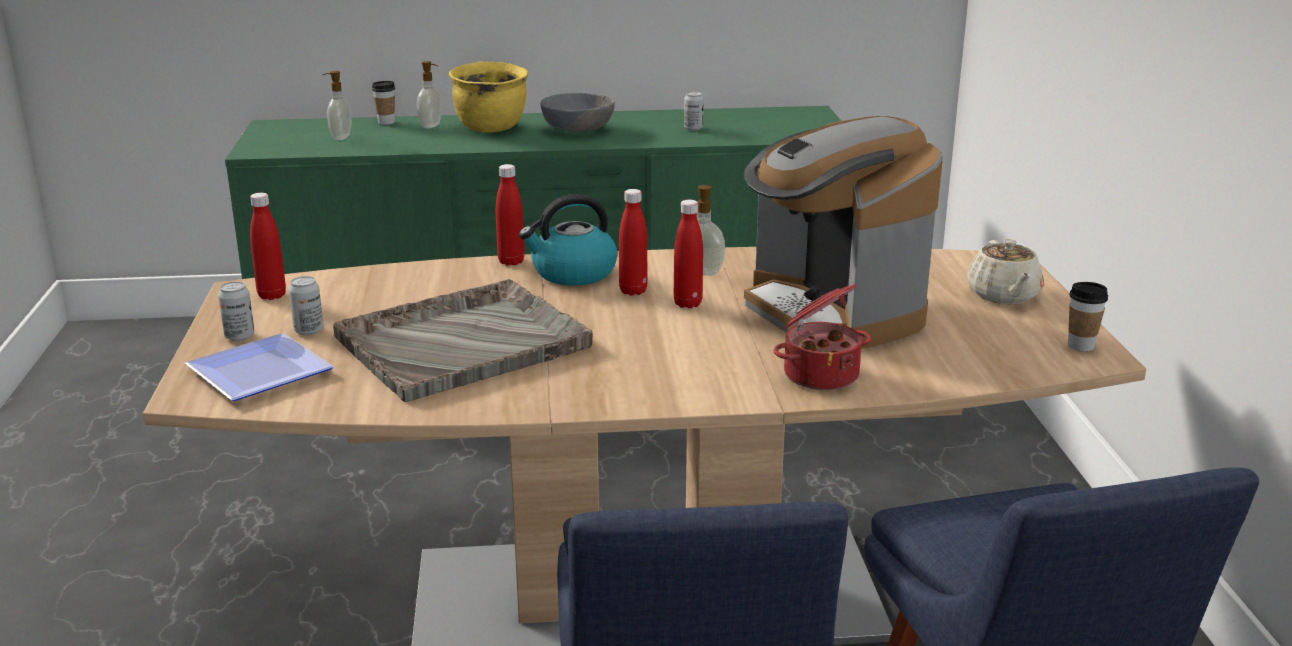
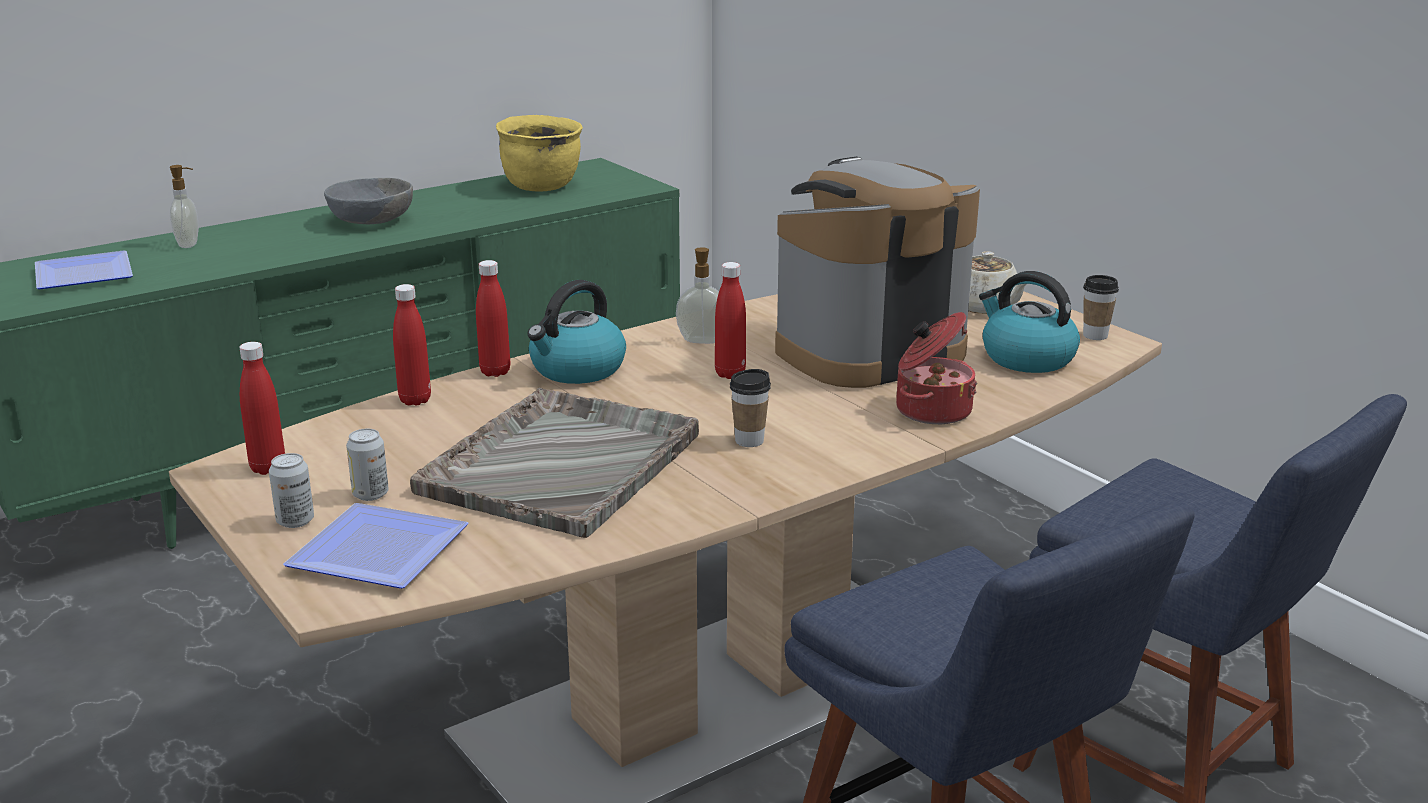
camera: 30 degrees left, 0 degrees up
(340, 137) = (88, 276): soap dispenser -> plate
(386, 122) = (124, 249): cup -> cup (749, 441)
(492, 128) = (268, 235): yellow cooking pot -> yellow cooking pot (542, 186)
(633, 291) = (661, 373): red bottle -> red bottle (415, 400)
(693, 128) = (497, 201): can -> none
(832, 312) = (868, 352): coffee machine -> coffee machine turned 120 degrees clockwise
(978, 350) = (1026, 358): none -> kettle

